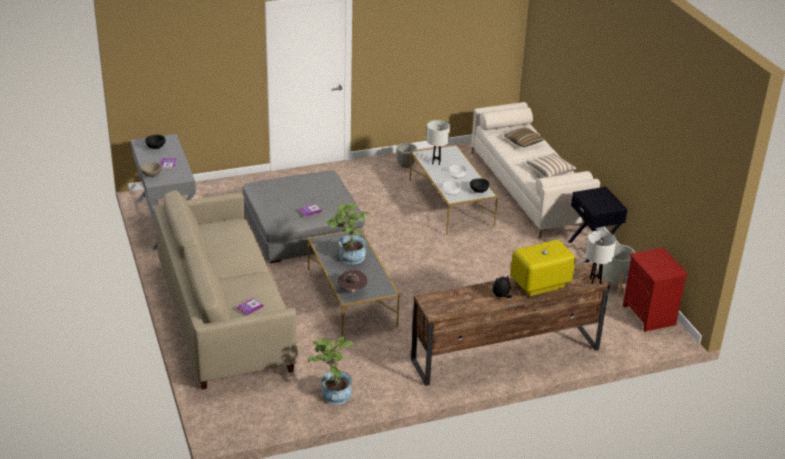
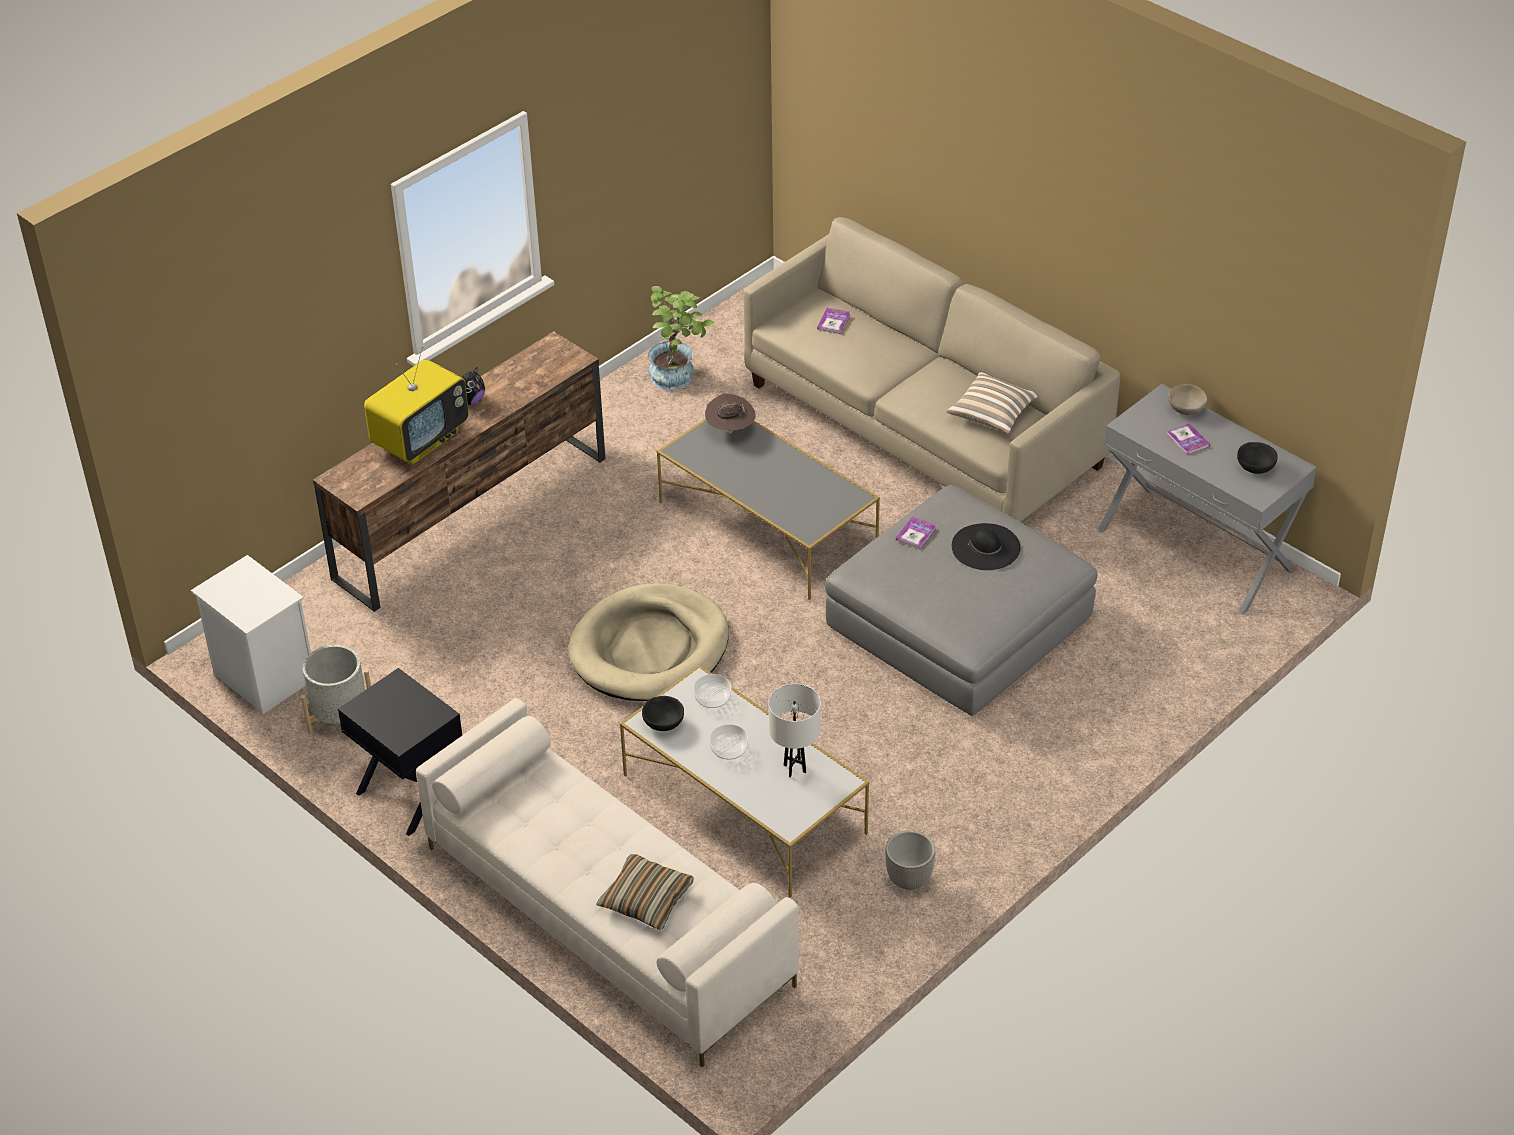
camera: 155 degrees right, 10 degrees up
(285, 196) = (986, 547): none -> black hat
(348, 258) = (782, 483): potted plant -> none
(451, 266) = (649, 649): none -> beige dog bed
(550, 172) = (543, 820): pillow -> pillow (992, 414)
(595, 281) = (337, 478): white table lamp -> none
(650, 316) = (262, 677): red nightstand -> white nightstand

